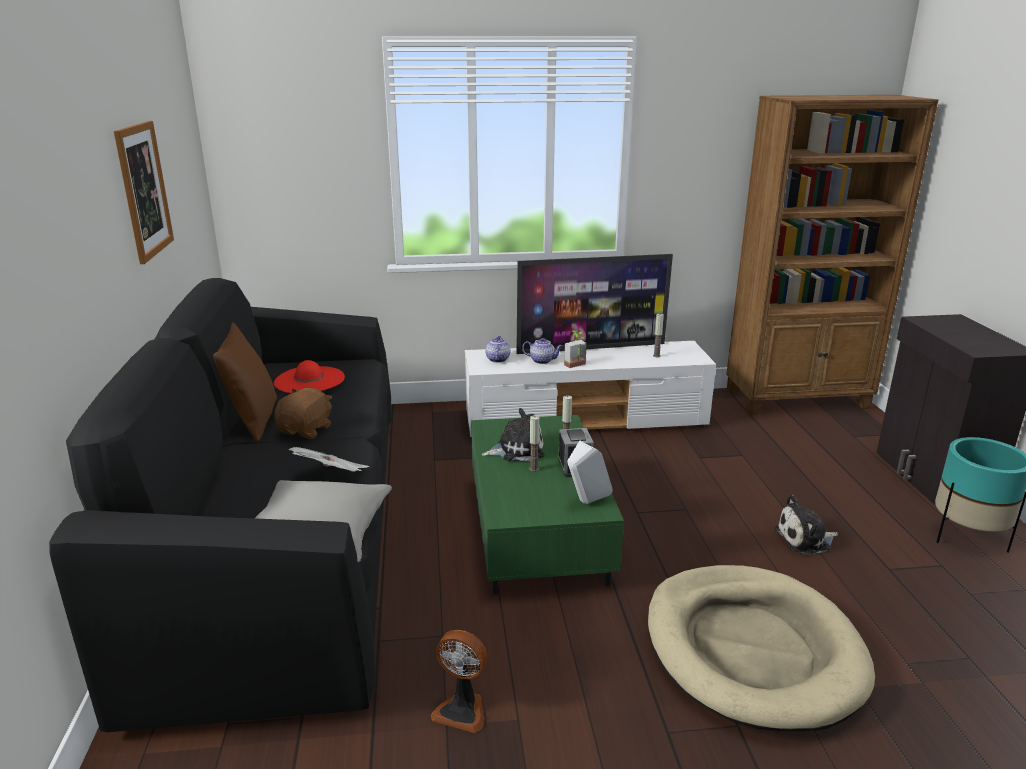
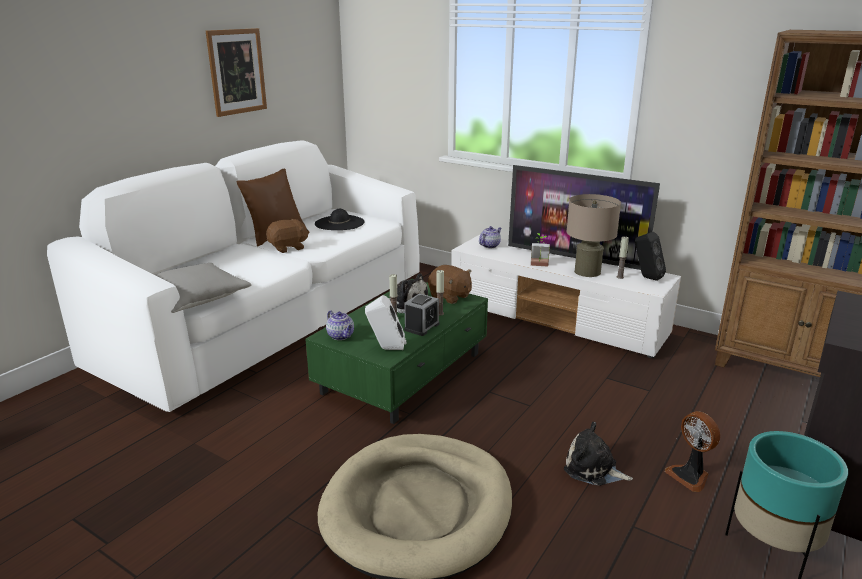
camera: 40 degrees right, 0 degrees up
(288, 535) = (272, 317): black sofa -> white sofa
(309, 380) = (339, 223): red hat -> black hat
(332, 477) = (254, 274): newspaper -> none
(462, 710) = (212, 440): fan -> fan (690, 476)
(542, 360) = (520, 255): teapot -> teapot (341, 336)
(543, 426) = (450, 297): none -> brown plush toy
(625, 359) = (587, 272): none -> beige table lamp
(674, 350) = (646, 277): none -> black speaker

